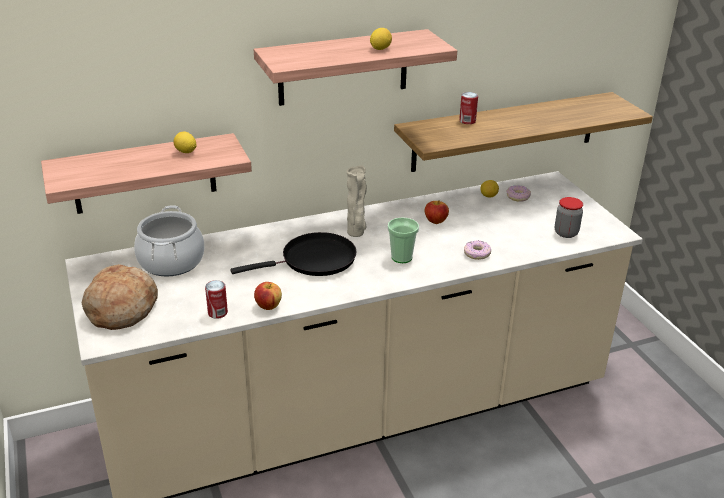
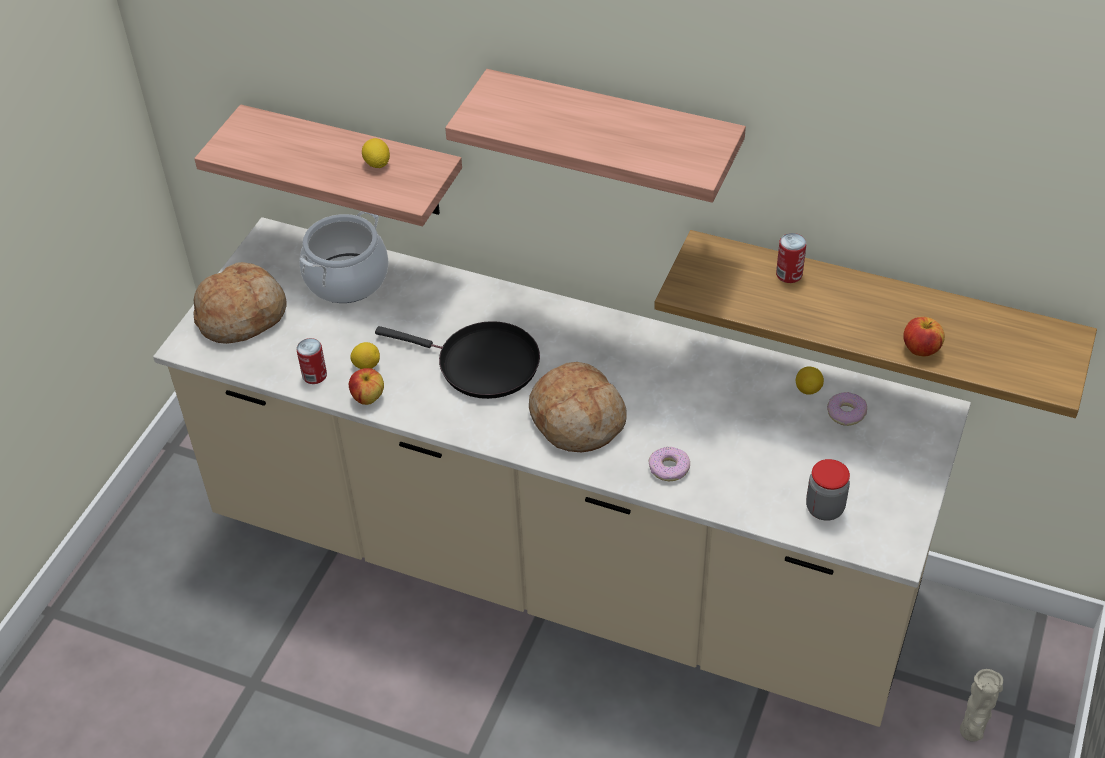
camera: 45 degrees right, 15 degrees up
(356, 233) = (572, 352): beige vase -> beige vase (971, 733)
(380, 49) = (622, 141): lemon -> lemon (366, 365)
(401, 257) = (577, 419): cup -> bread
(435, 221) = (687, 389): apple -> apple (920, 349)

